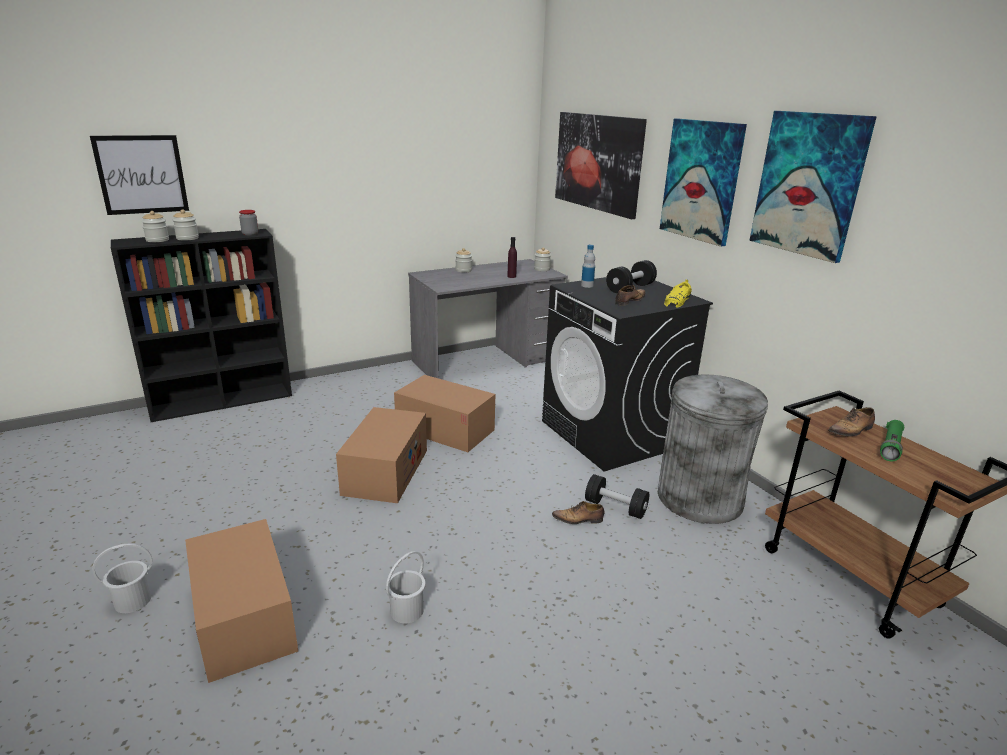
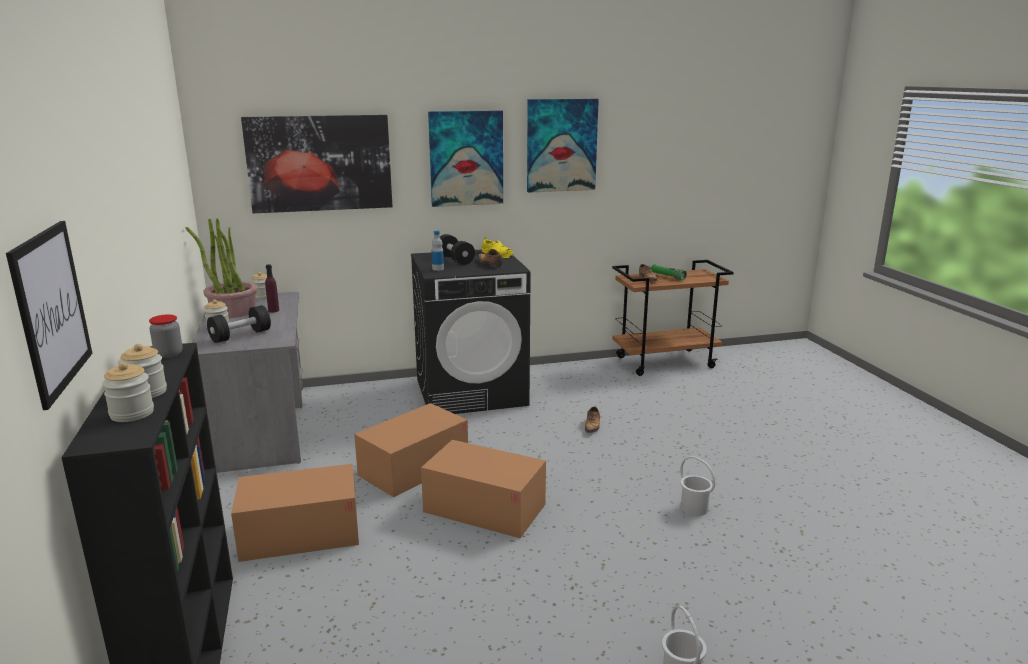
camera: 75 degrees left, 5 degrees down
(244, 617) = (704, 593): cardboard box -> cardboard box (300, 533)
(501, 268) = (233, 311): none -> potted plant
(615, 507) = (580, 410): black dumbbell -> black dumbbell (240, 336)
(700, 498) = (577, 381): grey trash can -> none

